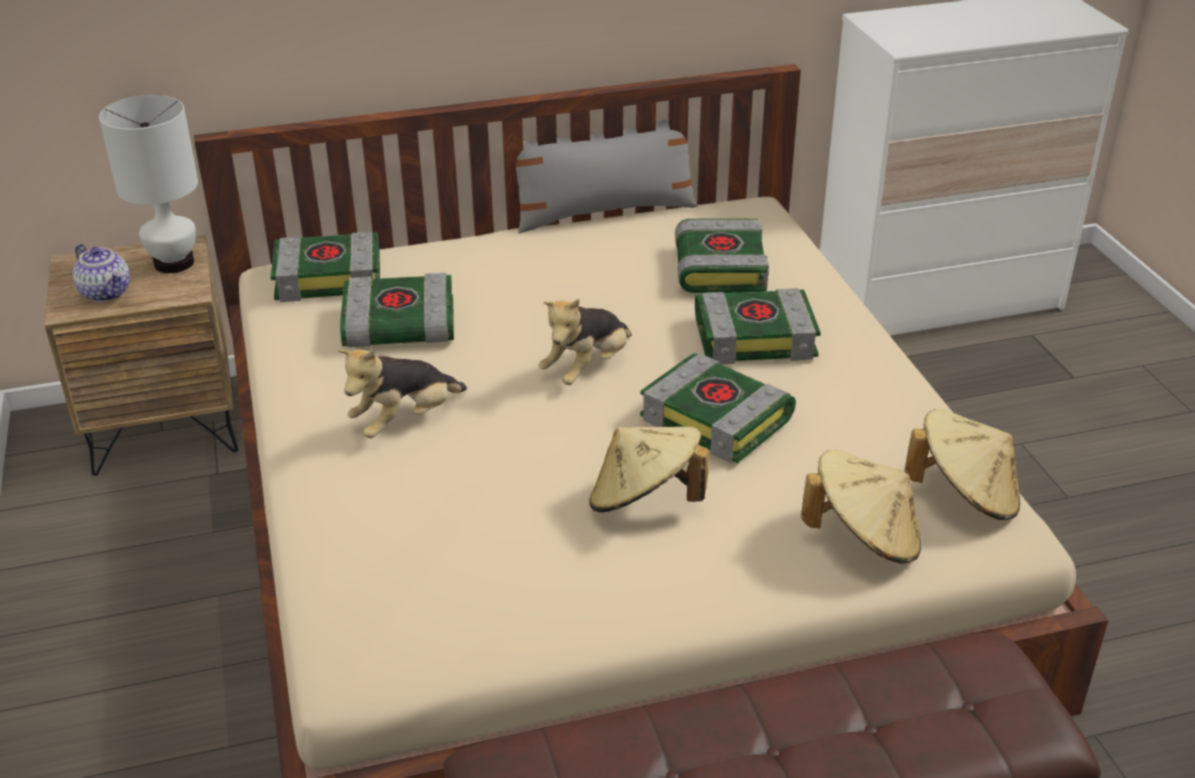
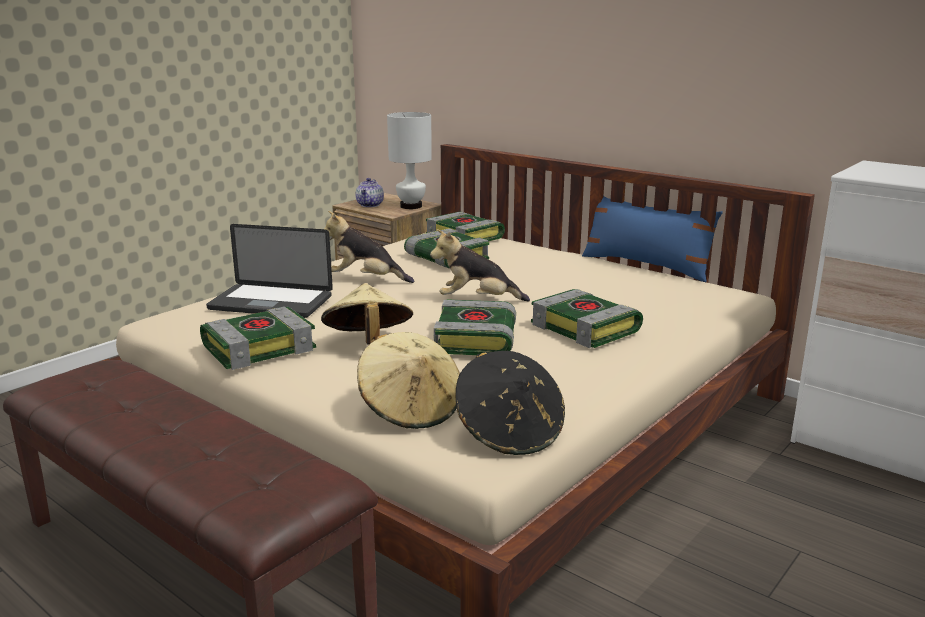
camera: 55 degrees right, 15 degrees down
(412, 535) = (271, 303): none -> laptop
(604, 212) = (646, 266): grey pillow -> blue pillow
(718, 268) = (644, 302): book -> book (260, 347)
(964, 496) = (509, 433): beige hat -> black hat

